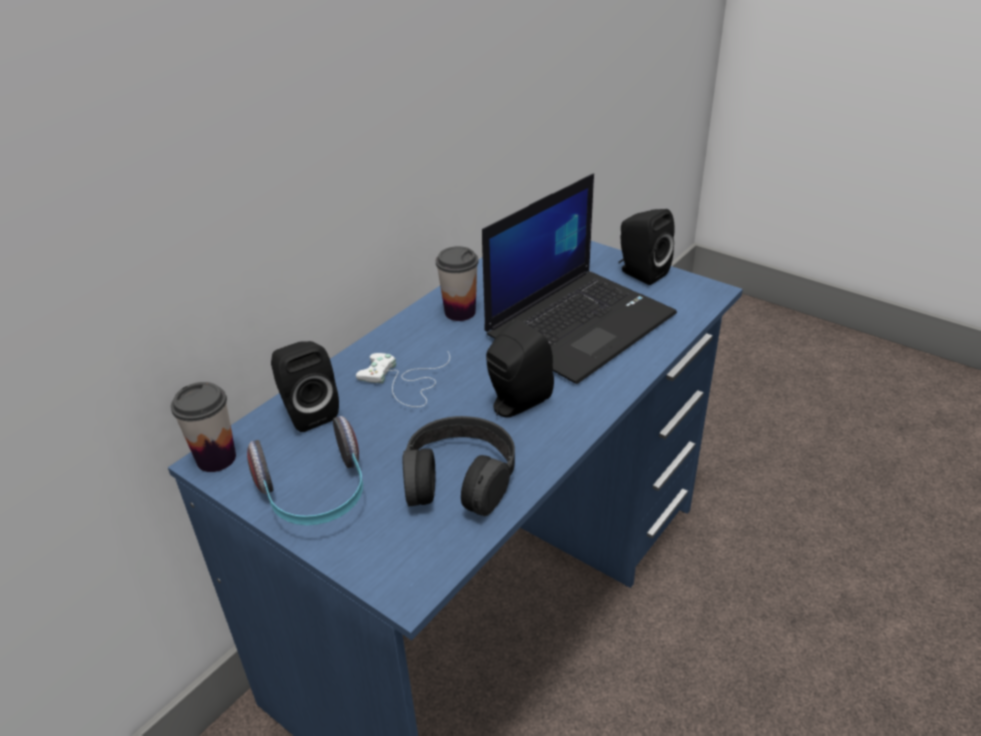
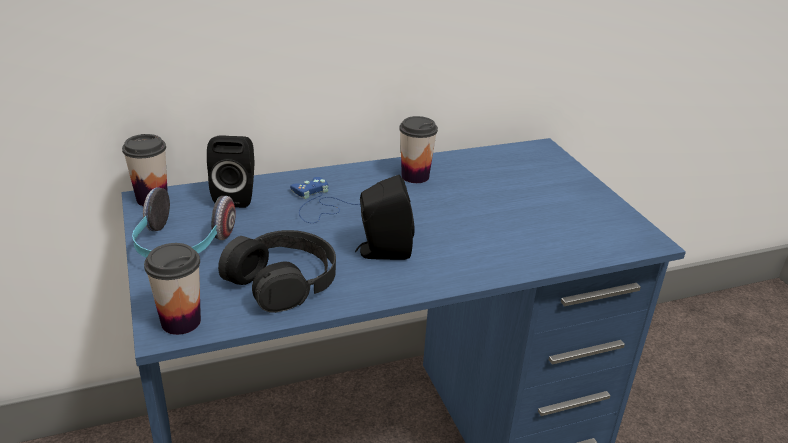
camera: 30 degrees right, 5 degrees down
(404, 382) = (321, 204): white game controller -> blue game controller
(412, 571) = (181, 322): none -> cup
(580, 323) = (501, 219): laptop -> none
(640, 273) = (599, 204): black speaker -> none

